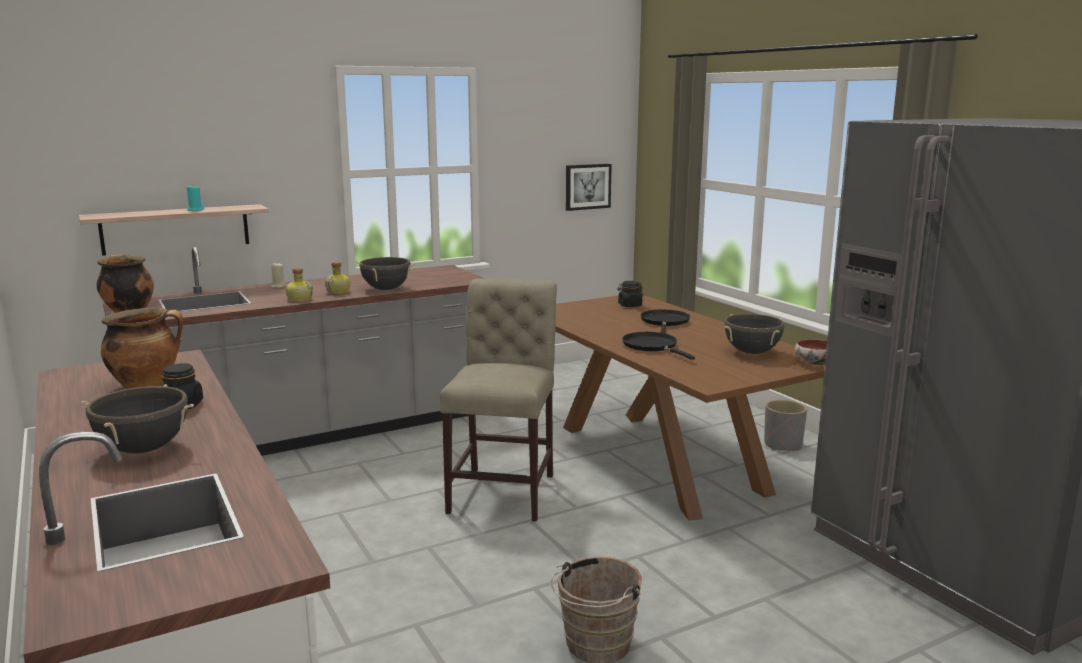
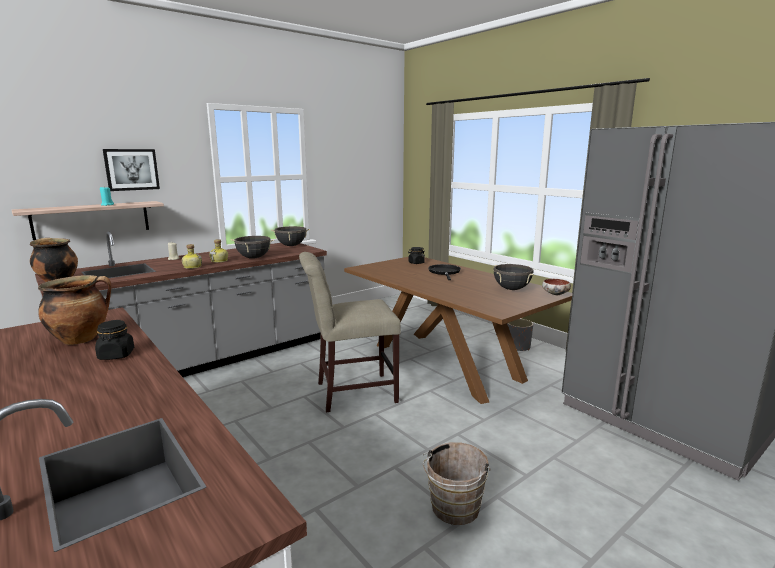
camera: 10 degrees left, 0 degrees up
(143, 449) = (87, 399): black cooking pot -> black cooking pot (291, 246)
(505, 490) = (351, 392): beige chair -> beige chair turned 105 degrees counterclockwise
(587, 186) = (374, 189): picture -> picture (131, 169)
(652, 346) = (446, 288): black frying pan -> none

